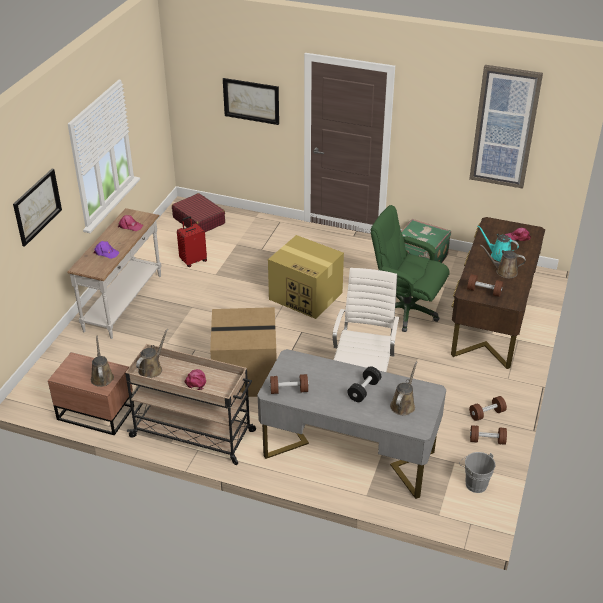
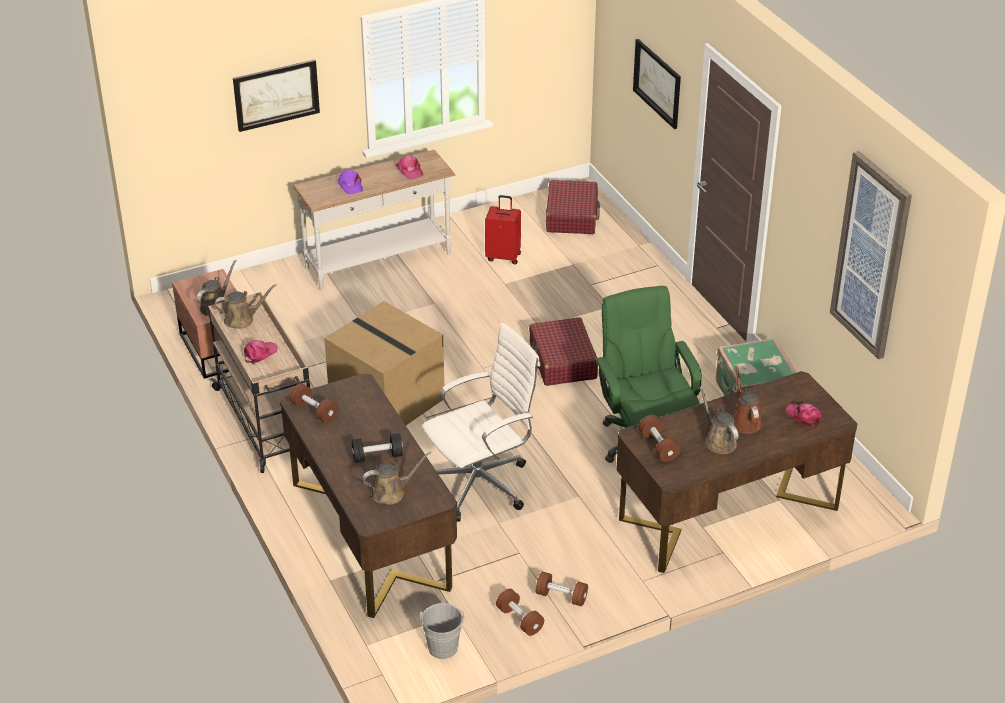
camera: 45 degrees right, 0 degrees up
(306, 296) = (562, 361): cardboard box -> red suitcase
(349, 454) = (370, 534): grey desk -> brown desk
(498, 255) = (744, 421): turquoise watering can -> brown watering can

